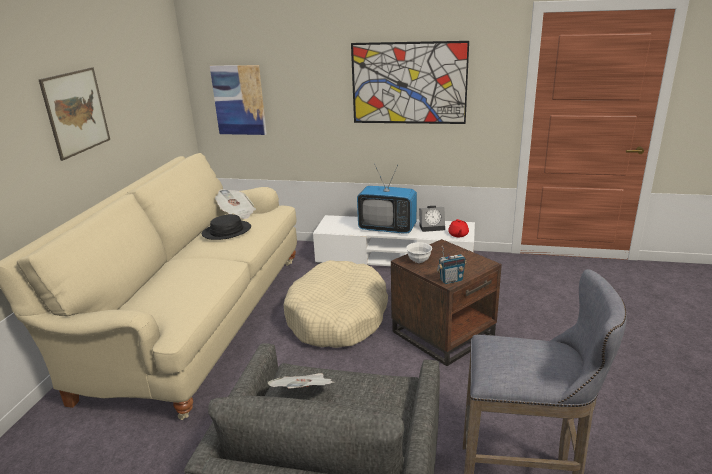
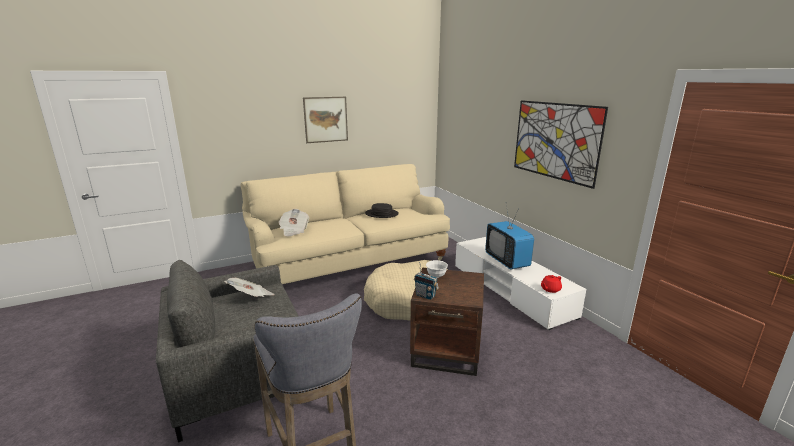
camera: 50 degrees right, 5 degrees down
(237, 213) = (408, 208): newspaper -> newspaper (294, 230)
(239, 100) = (457, 135): picture -> none
(432, 227) = (542, 275): alarm clock -> none

